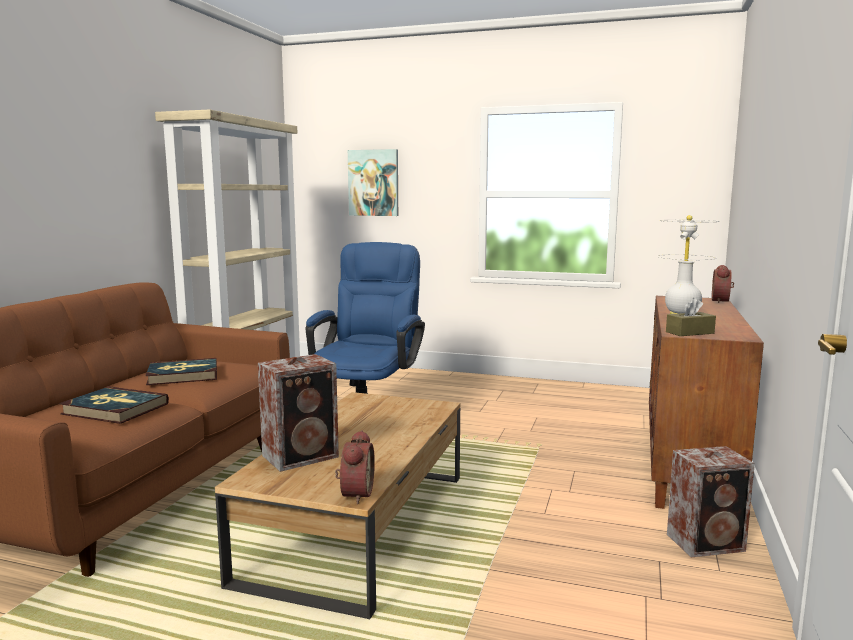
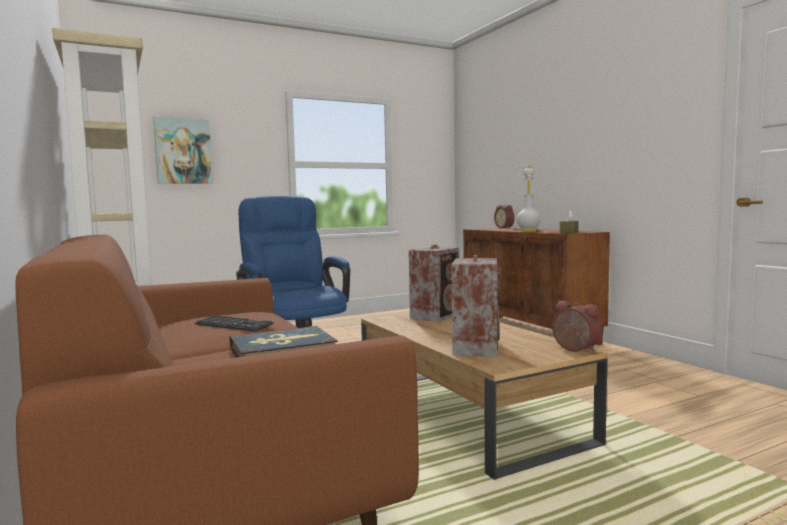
camera: 45 degrees left, 5 degrees down
(183, 375) = (233, 325): book -> keyboard
(708, 543) = (618, 356): speaker -> speaker (436, 316)

